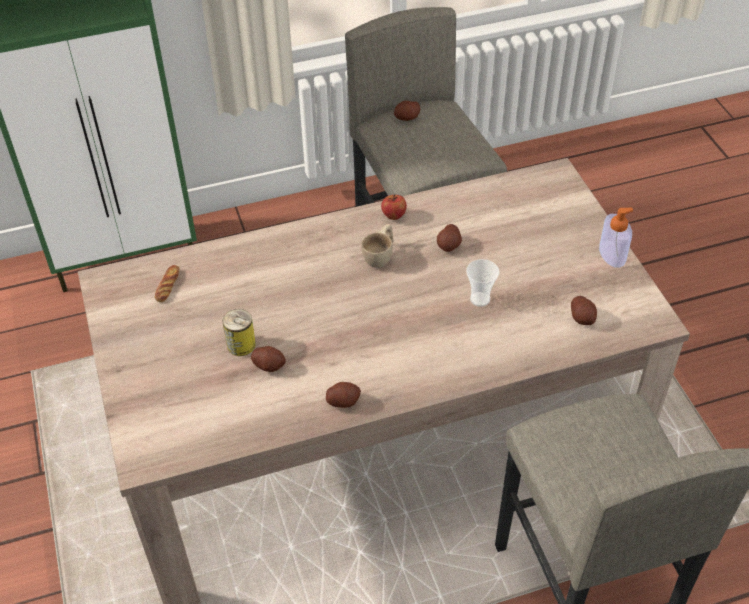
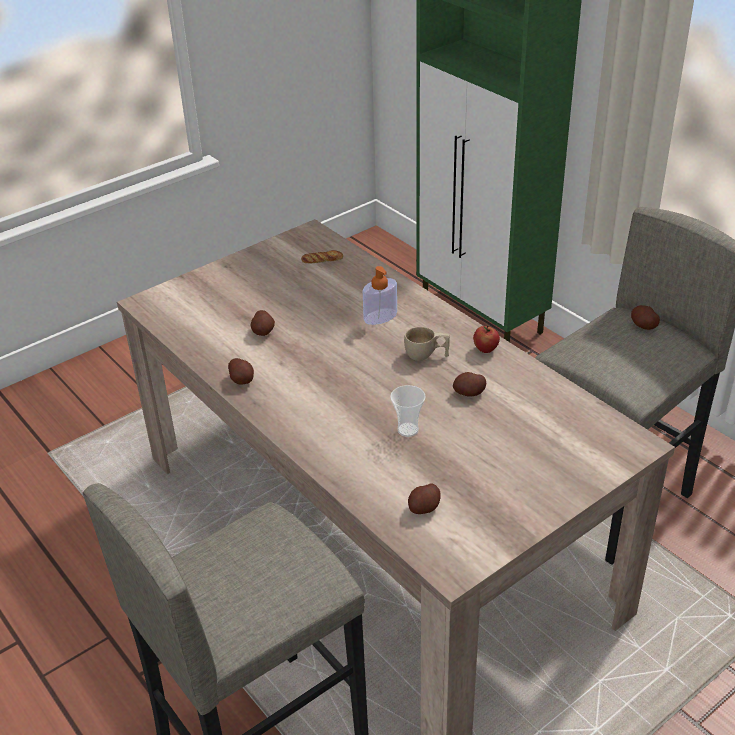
camera: 70 degrees right, 10 degrees down
(241, 345) = (278, 311): can -> none
(612, 254) = (537, 513): soap dispenser -> soap dispenser (380, 316)

